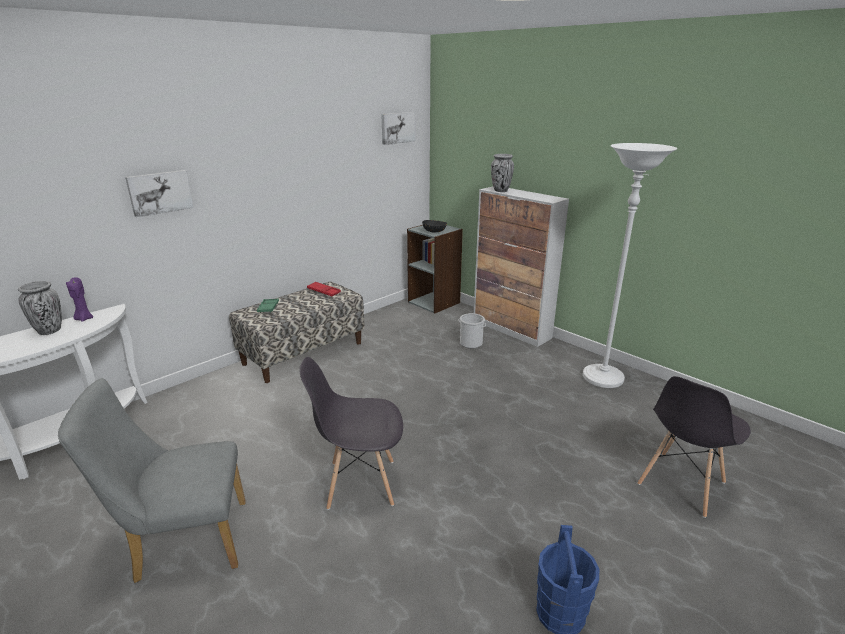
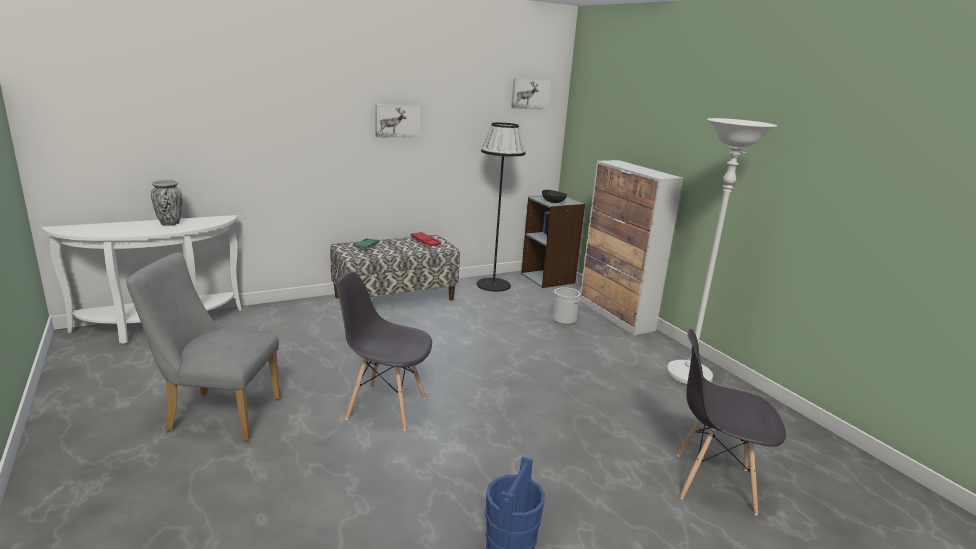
camera: 15 degrees right, 5 degrees down
(84, 319) = (200, 220): purple candle -> none
(159, 192) = (284, 122): picture -> picture (397, 121)
(389, 319) = (493, 285): none -> black floor lamp
(500, 191) = (617, 164): vase -> none
(681, 484) = (712, 482): grey chair -> grey chair turned 45 degrees clockwise

